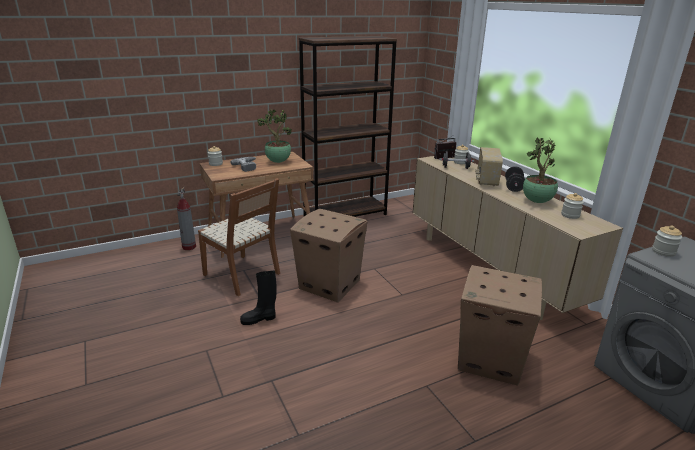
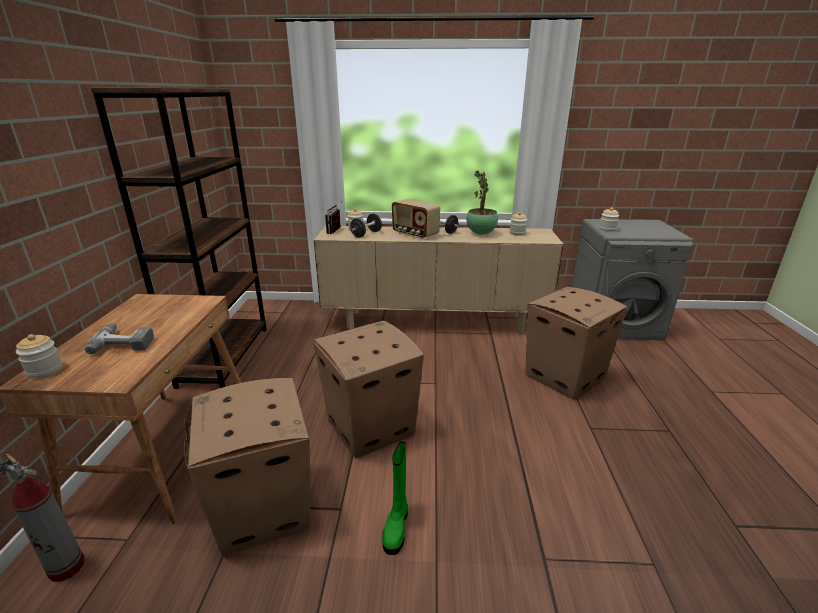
camera: 60 degrees left, 0 degrees up
(243, 276) = (264, 511): chair -> cardboard box
(259, 319) = (396, 527): black boot -> green boot
(277, 162) = (156, 314): potted plant -> none

